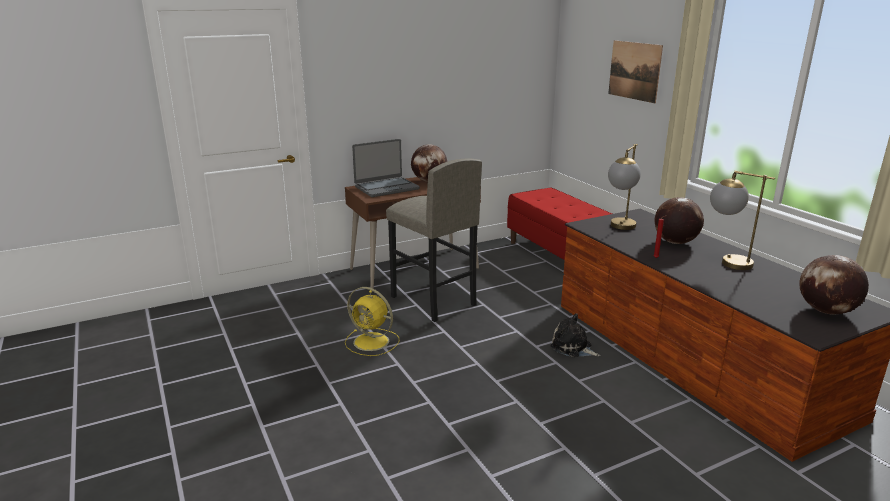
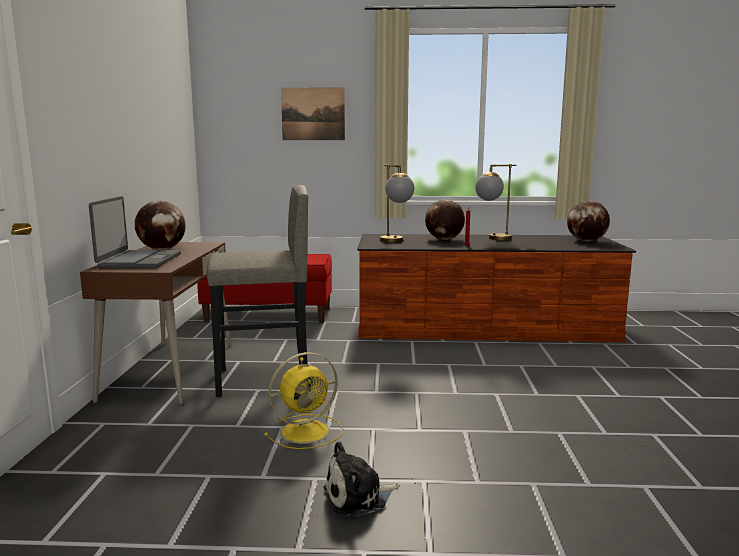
camera: 60 degrees left, 10 degrees down
(573, 348) = (432, 353): plush toy -> plush toy (358, 497)

